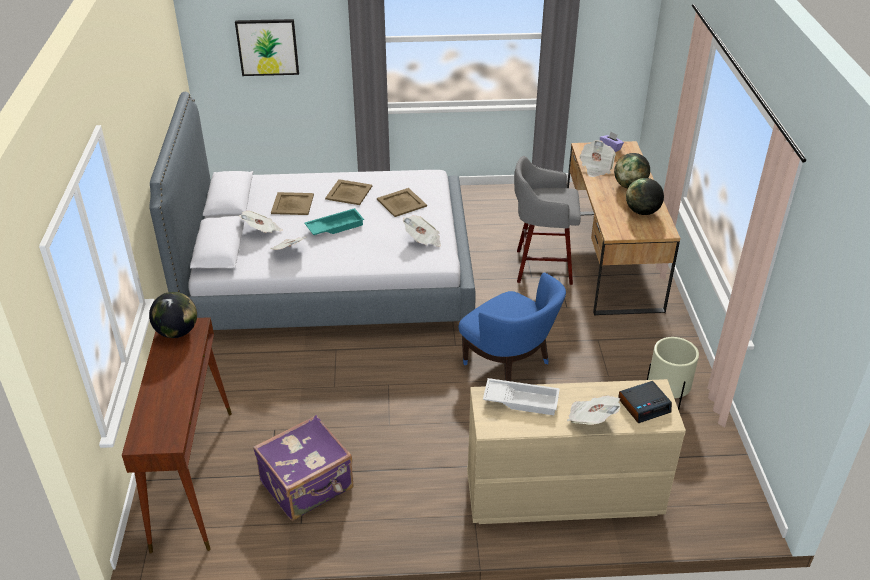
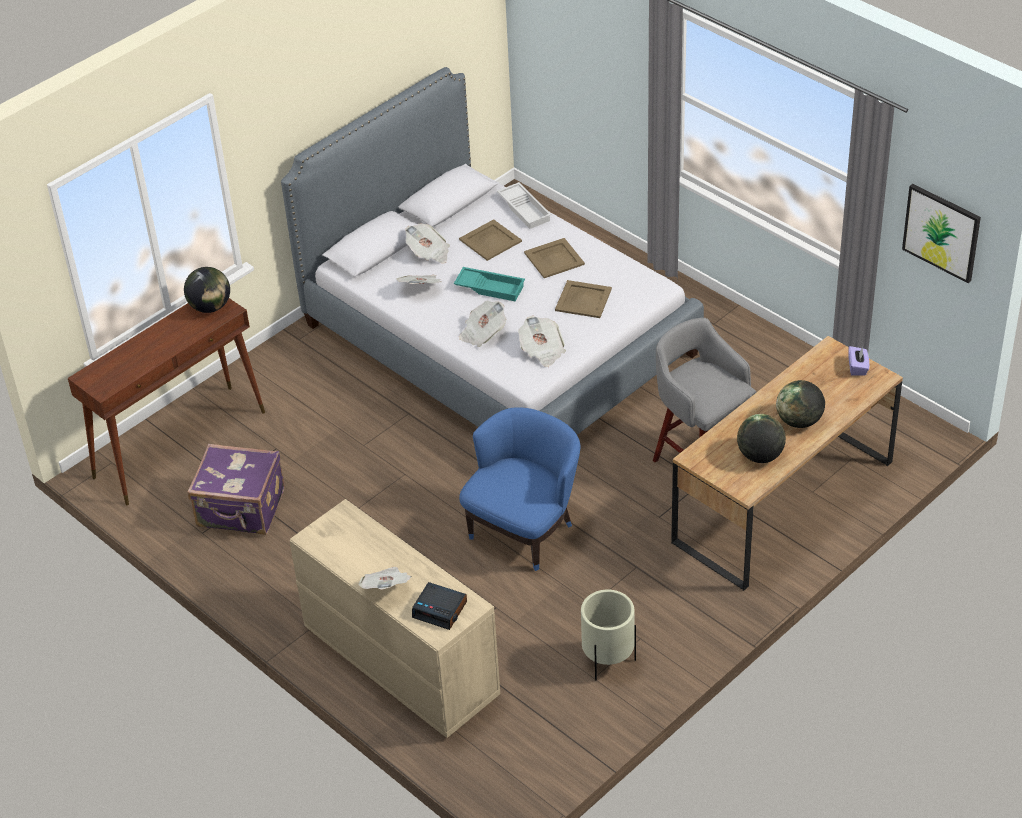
camera: 50 degrees right, 5 degrees up
(267, 47) = (580, 50): picture -> picture (942, 232)
(509, 364) = (524, 530): blue armchair -> blue armchair turned 150 degrees counterclockwise
(521, 400) = (363, 536): white tray -> white tray (525, 209)
(596, 168) = (801, 379): newspaper -> newspaper (482, 333)

